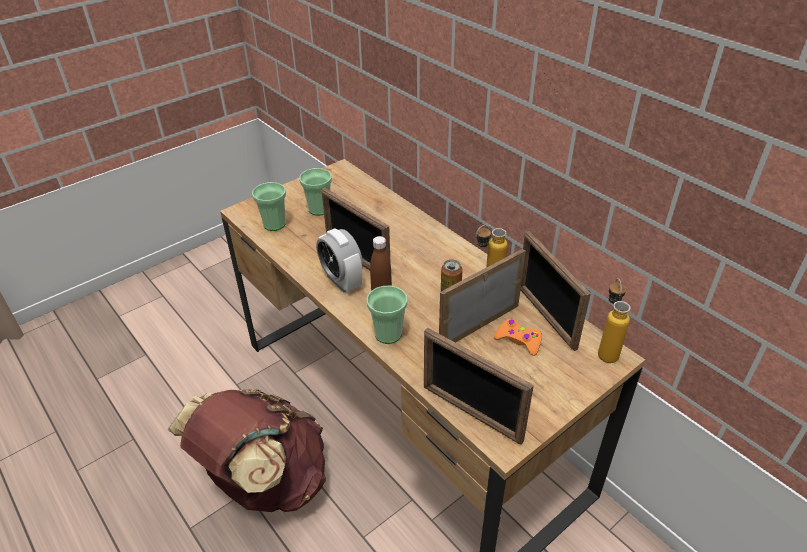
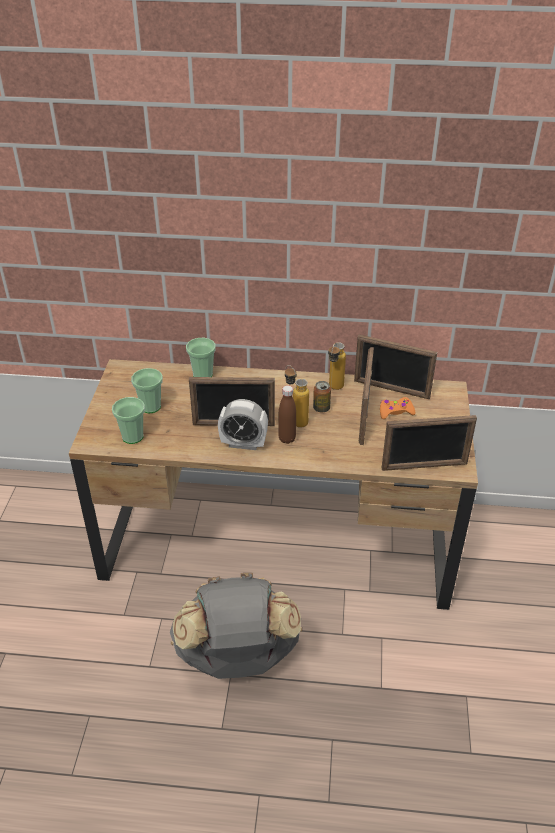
camera: 45 degrees left, 0 degrees up
(265, 482) = (237, 657): brown backpack -> grey backpack
(388, 334) = (321, 456): cup -> cup (202, 374)
(605, 350) = (443, 388): bottle -> bottle (295, 420)

